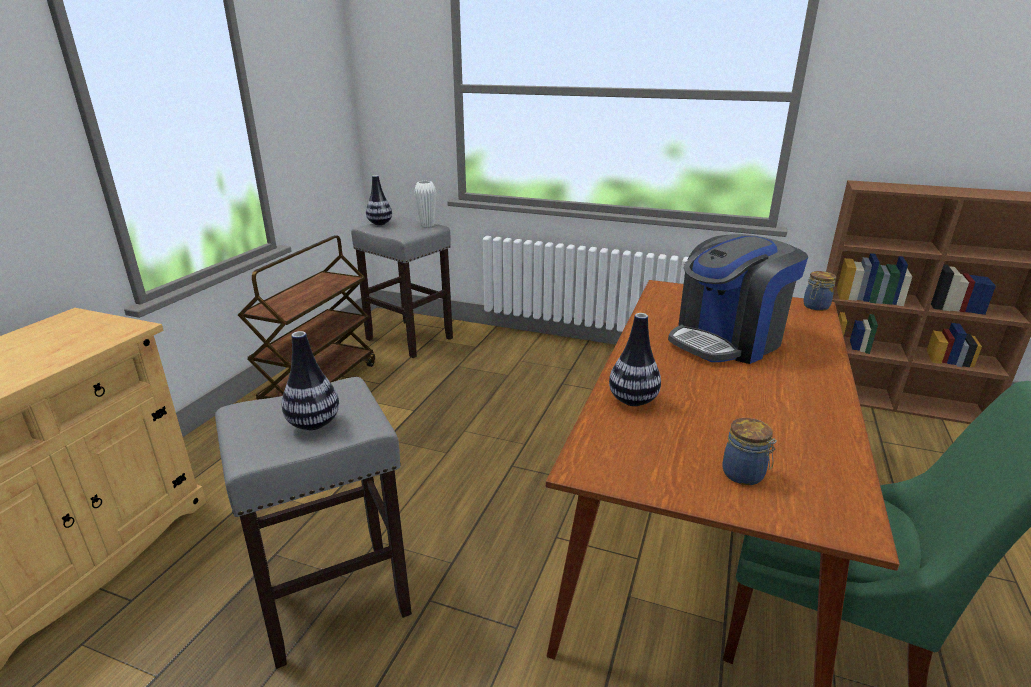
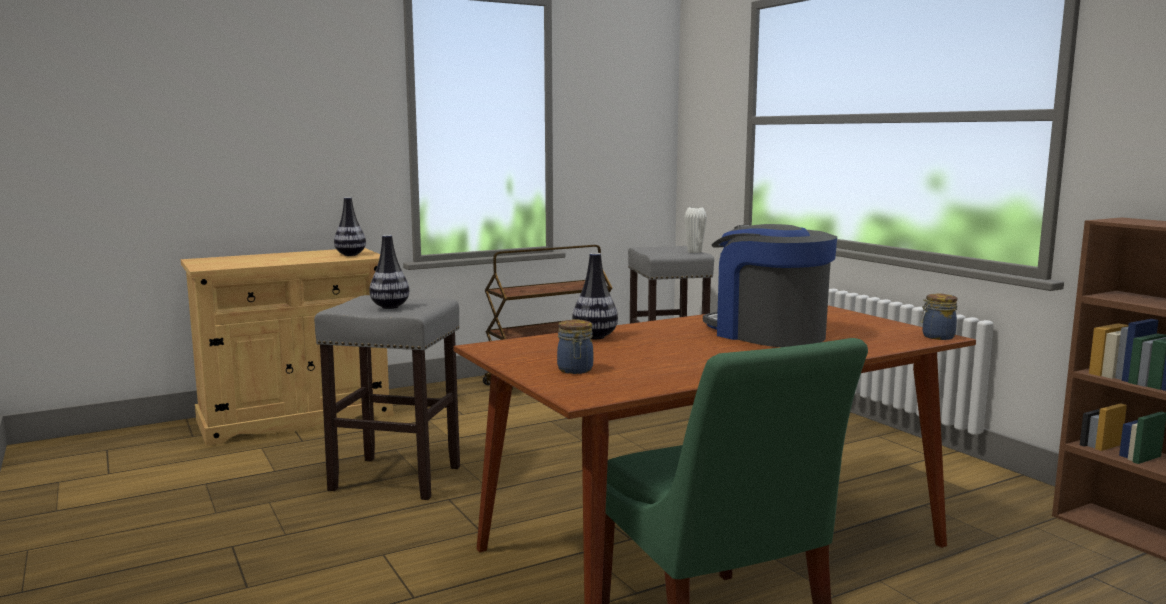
camera: 40 degrees right, 15 degrees down
(380, 223) = (657, 247): vase -> vase (350, 255)
(727, 340) = (767, 333): coffee machine -> coffee machine turned 45 degrees clockwise

